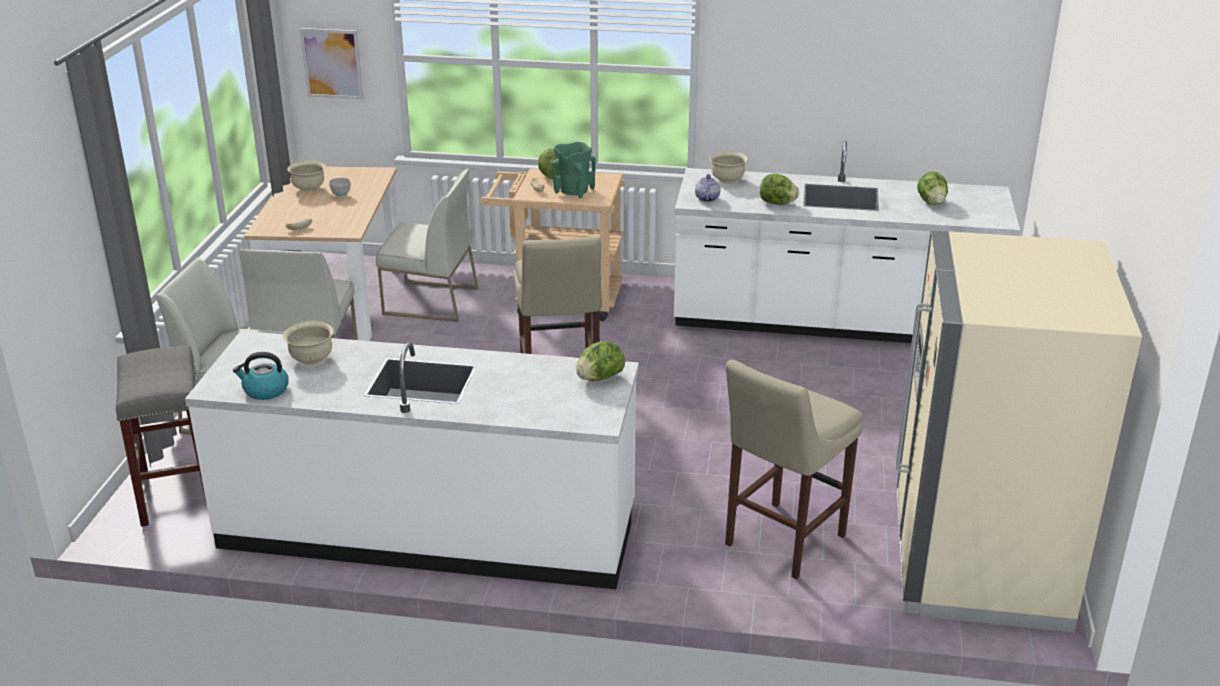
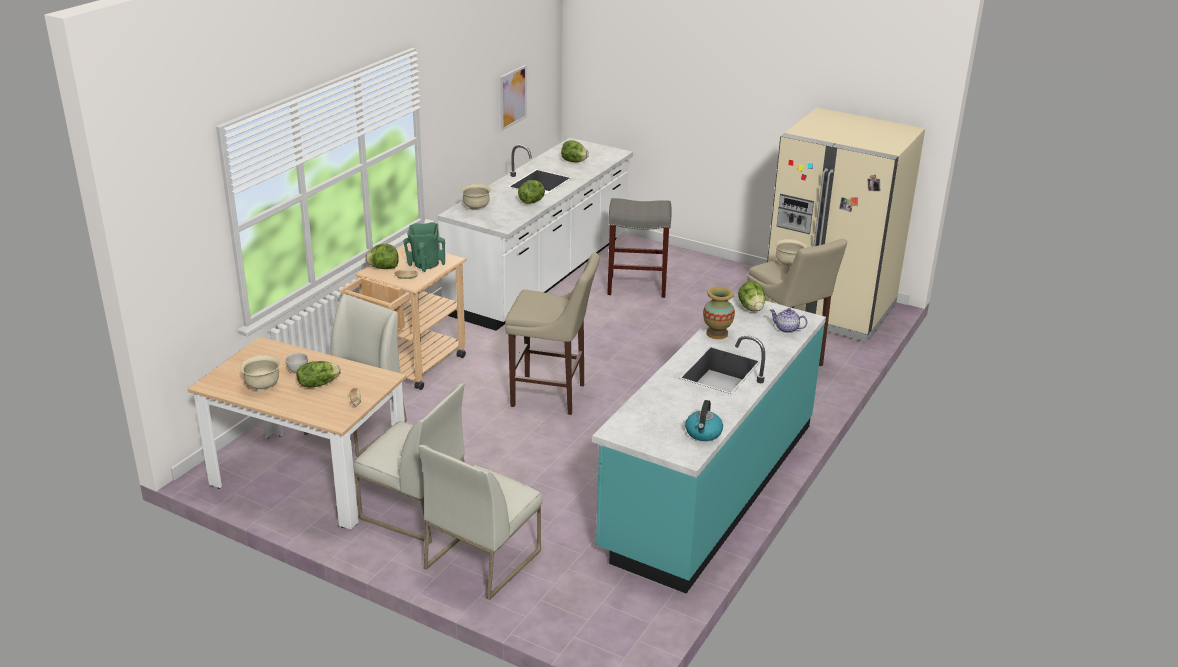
camera: 70 degrees left, 0 degrees up
(178, 494) = (594, 608): grey stool -> grey stool (637, 286)
(311, 359) = (663, 408): beige bowl -> beige bowl (789, 264)
(323, 207) = (318, 384): none -> lettuce
(332, 63) = (181, 267): picture -> picture (513, 97)
(429, 528) = (709, 486): white counter -> turquoise counter
(511, 365) = (717, 334): none -> vase
(706, 198) = (502, 220): teapot -> teapot (786, 329)

